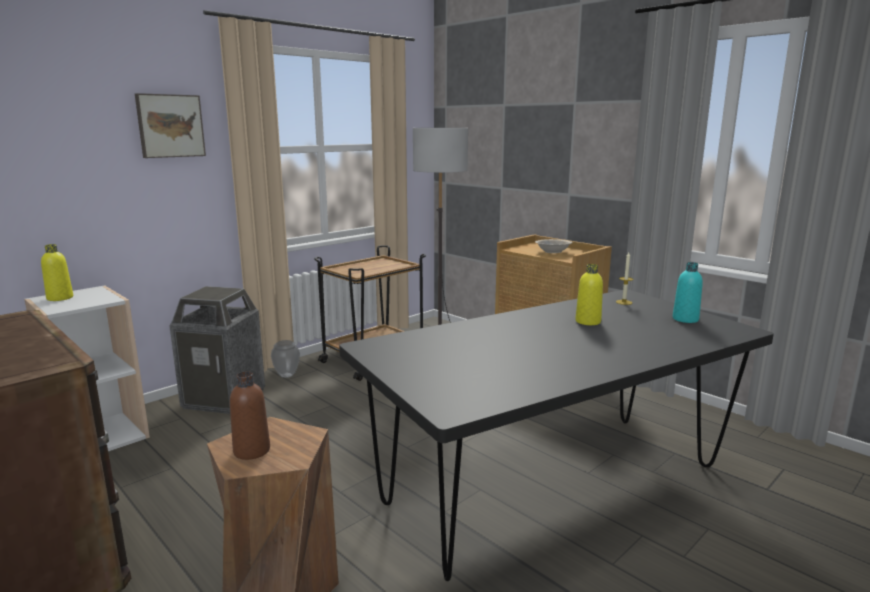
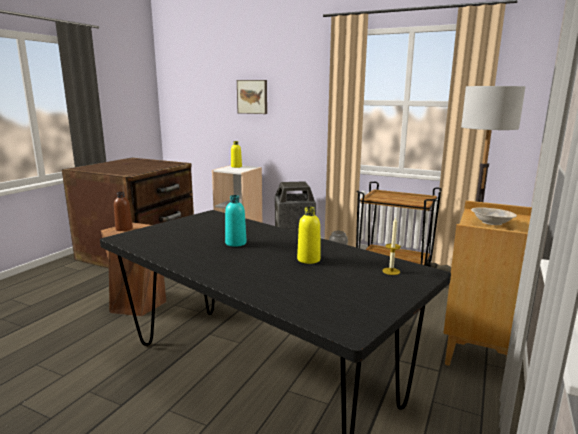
camera: 70 degrees right, 0 degrees up
(170, 126) = (304, 85): picture -> picture (252, 97)
(685, 319) = (360, 299): turquoise bottle -> turquoise bottle (236, 243)

